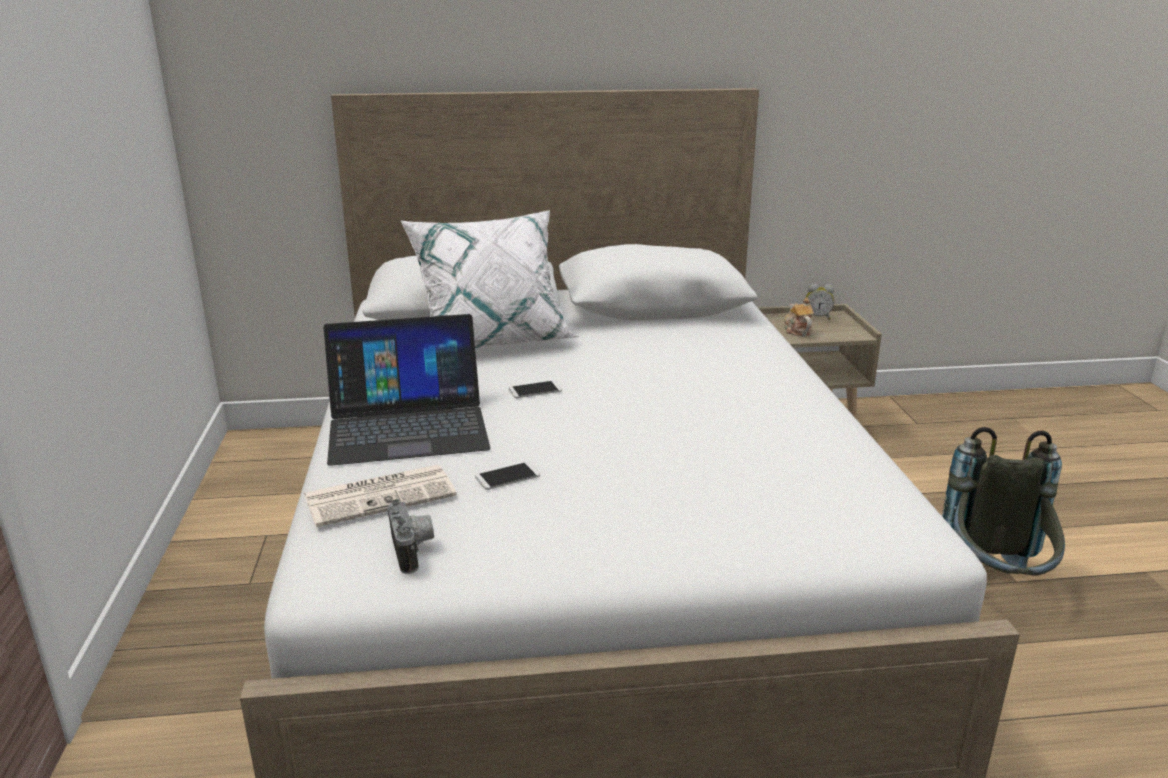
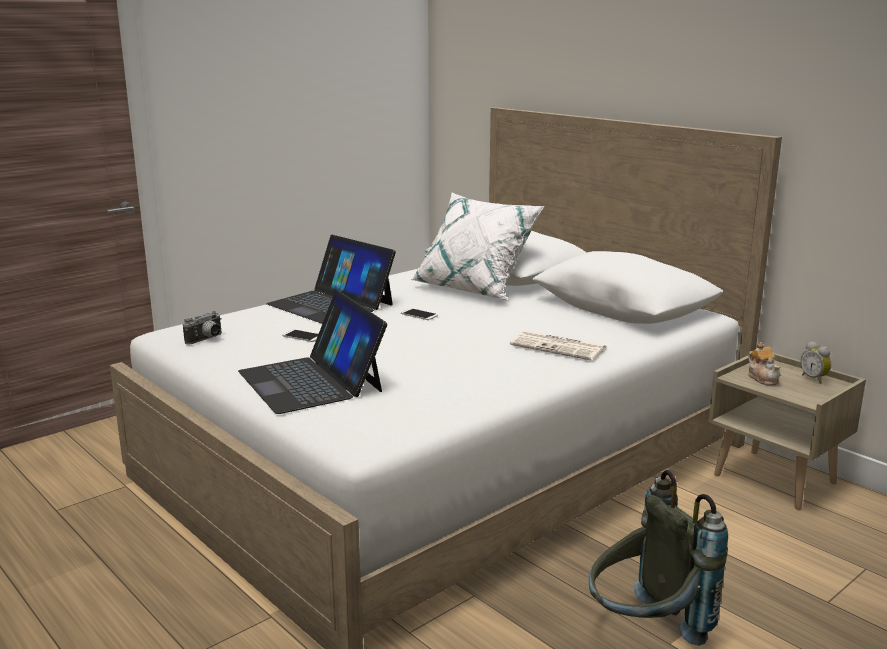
camera: 55 degrees right, 5 degrees down
(381, 495) = (250, 320): newspaper -> newspaper (560, 347)
(686, 515) = (311, 381): none -> laptop
(797, 331) = (763, 378): teapot -> teapot turned 120 degrees clockwise

